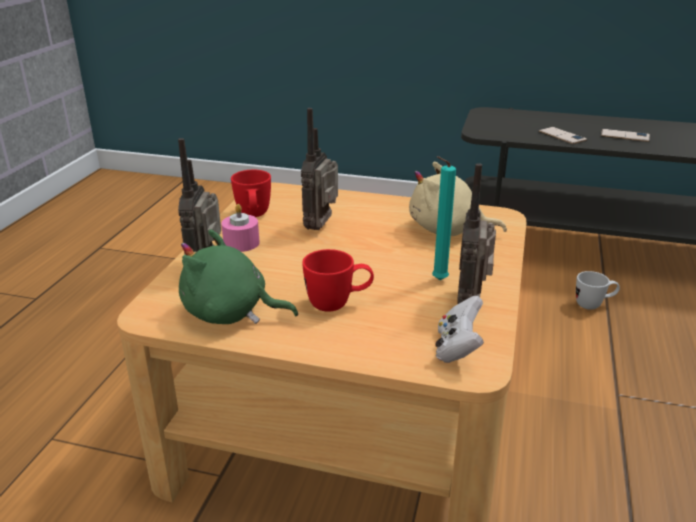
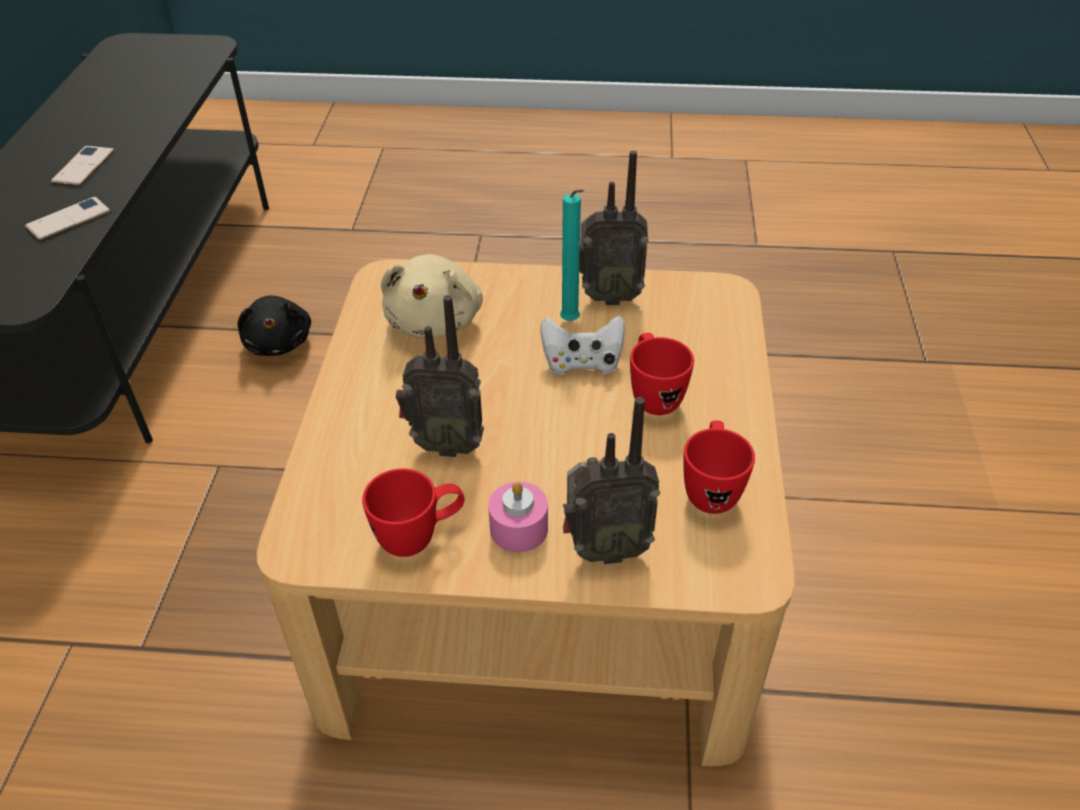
camera: 100 degrees left, 15 degrees up
(230, 313) = (711, 489): green plush toy -> red mug
(457, 348) = (699, 303): white game controller -> white game controller (582, 363)
(593, 305) = (279, 342): white mug -> black plush toy

